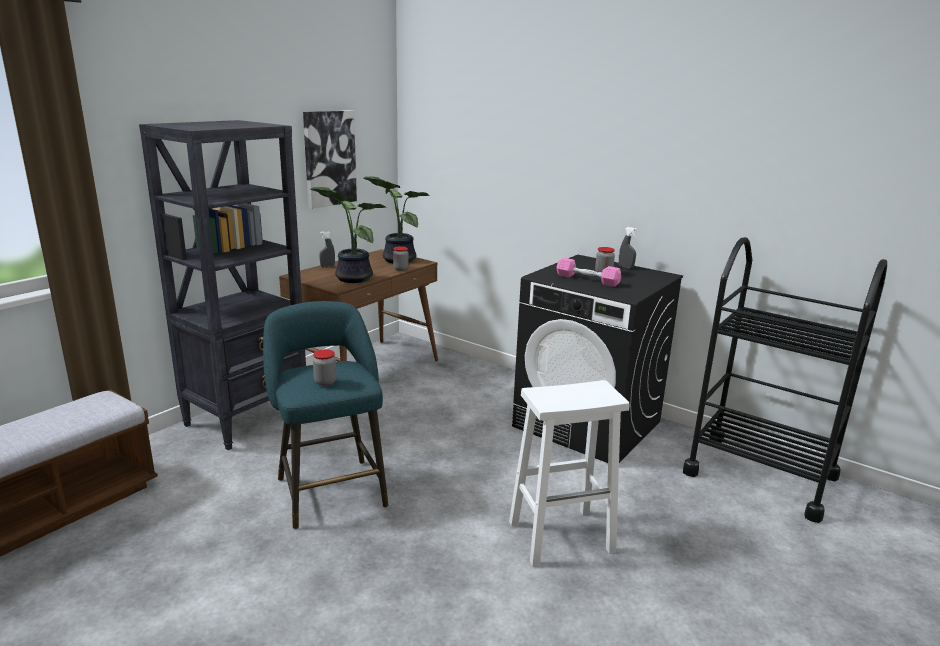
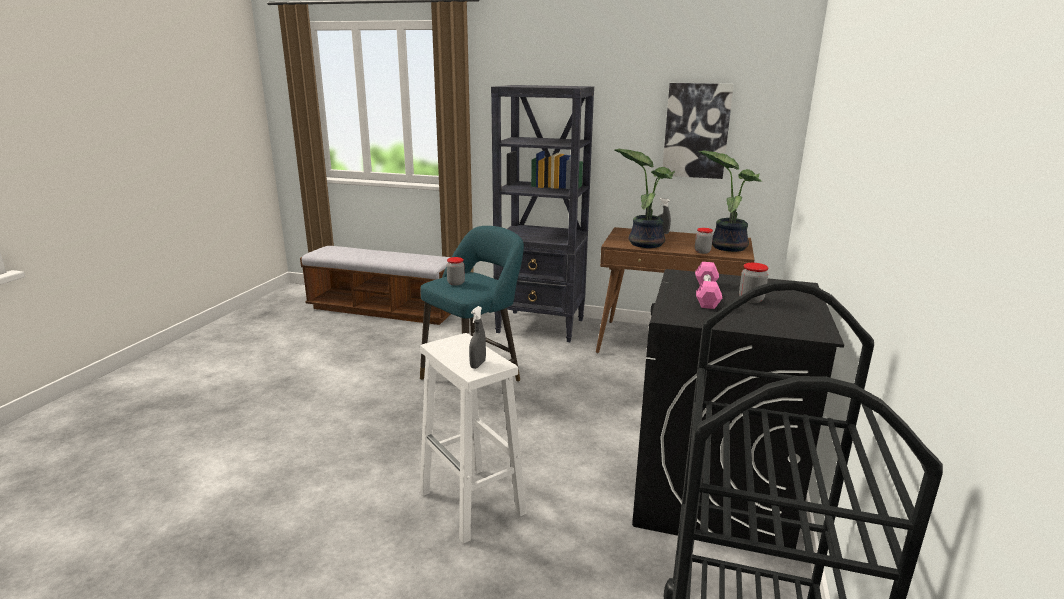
camera: 70 degrees right, 0 degrees up
(626, 267) = (808, 309): grey spray bottle -> grey spray bottle (478, 364)

